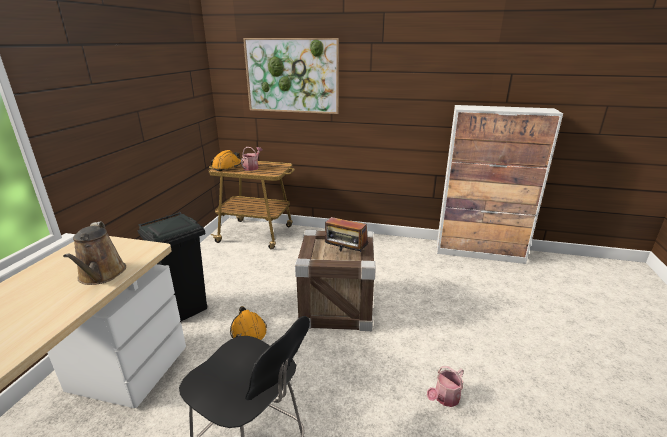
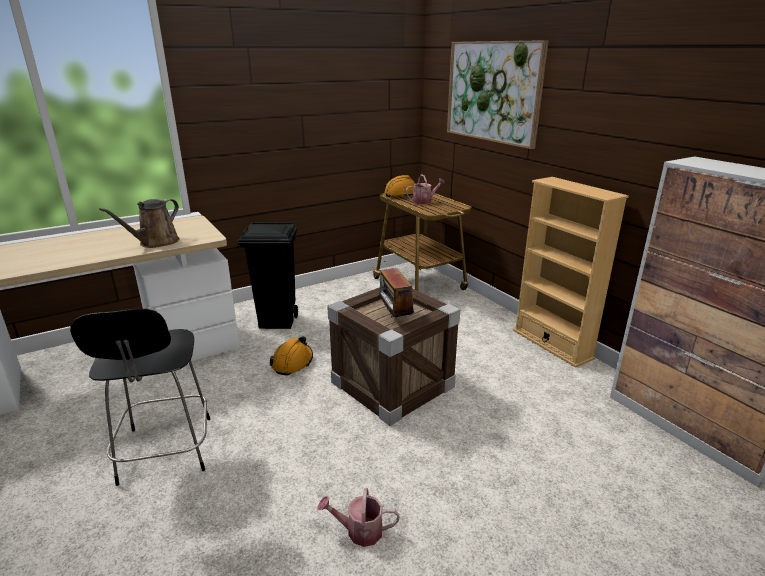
camera: 45 degrees right, 0 degrees up
(379, 239) = (552, 344): none -> beige bookcase

